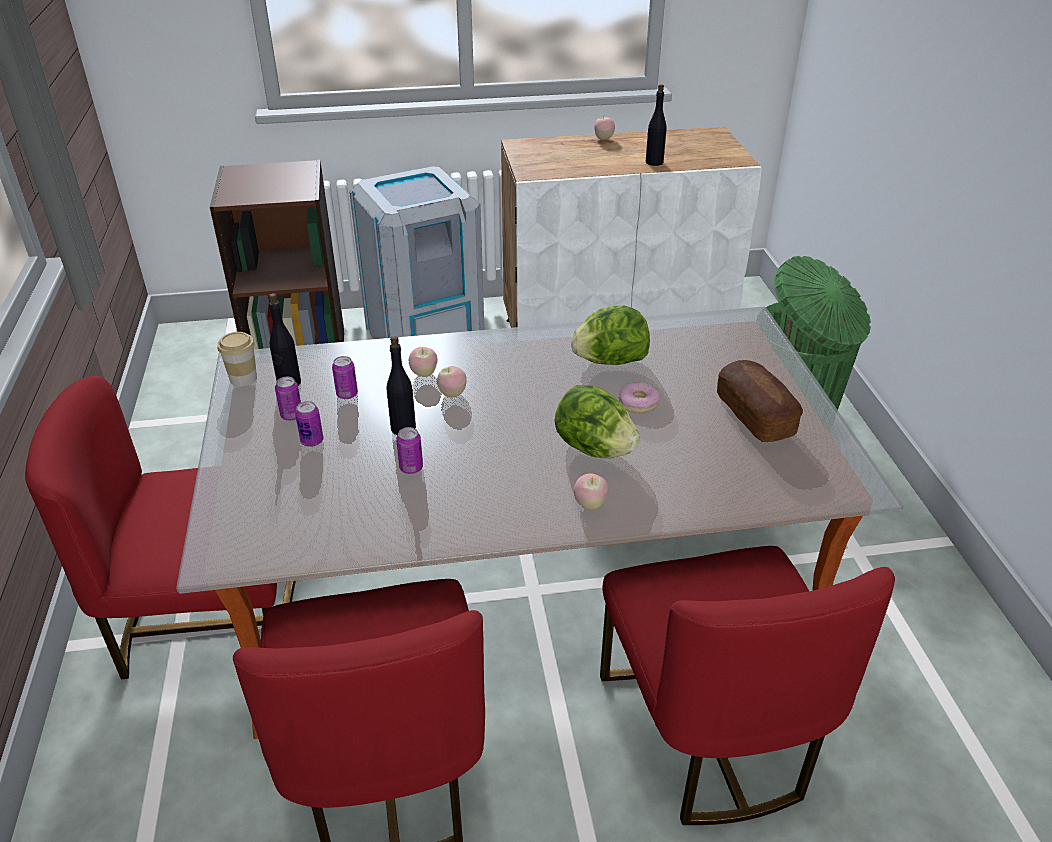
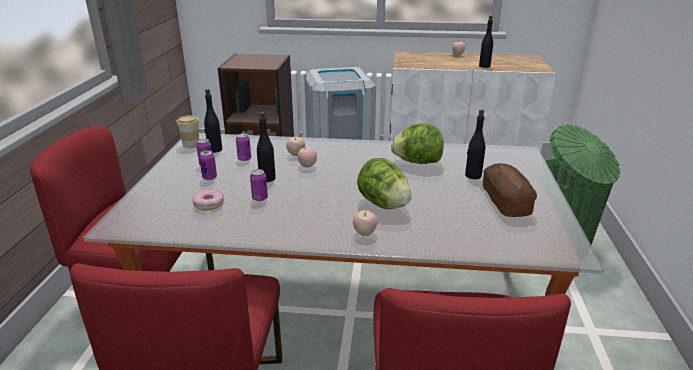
camera: 15 degrees right, 10 degrees down
(638, 403) = (425, 185): donut -> donut (209, 204)
(696, 375) = (473, 175): none -> black bottle

